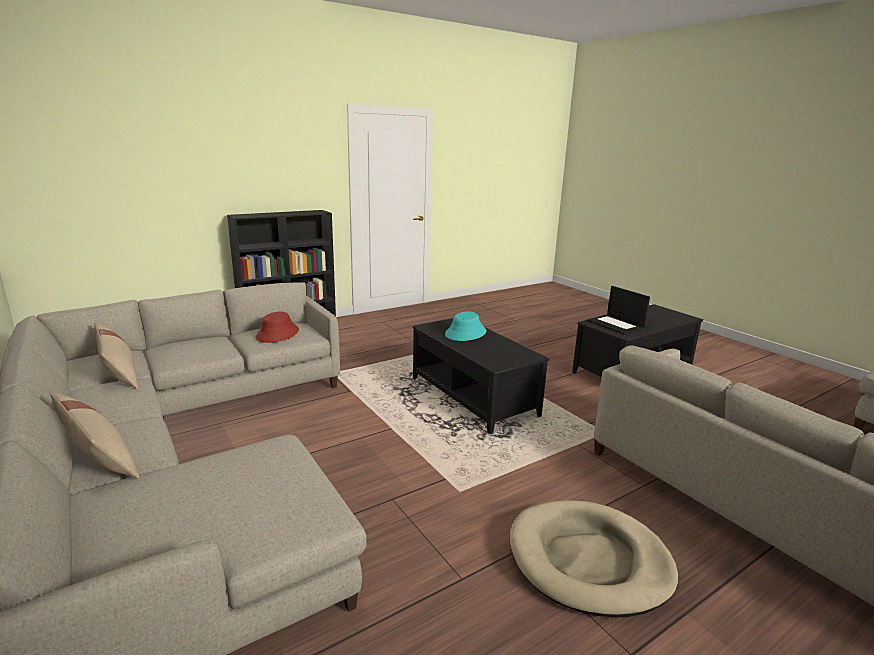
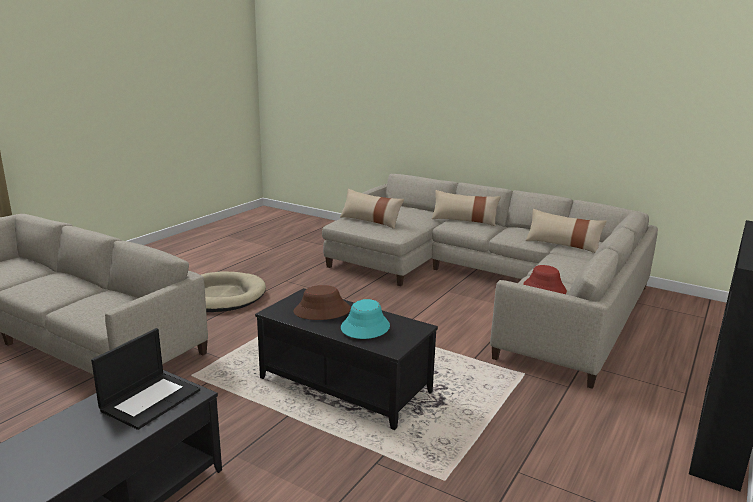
camera: 155 degrees right, 0 degrees up
(261, 501) = (370, 221): none -> beige pillow
(490, 349) = (322, 311): none -> brown hat
(616, 324) = (151, 399): laptop -> laptop turned 90 degrees clockwise

